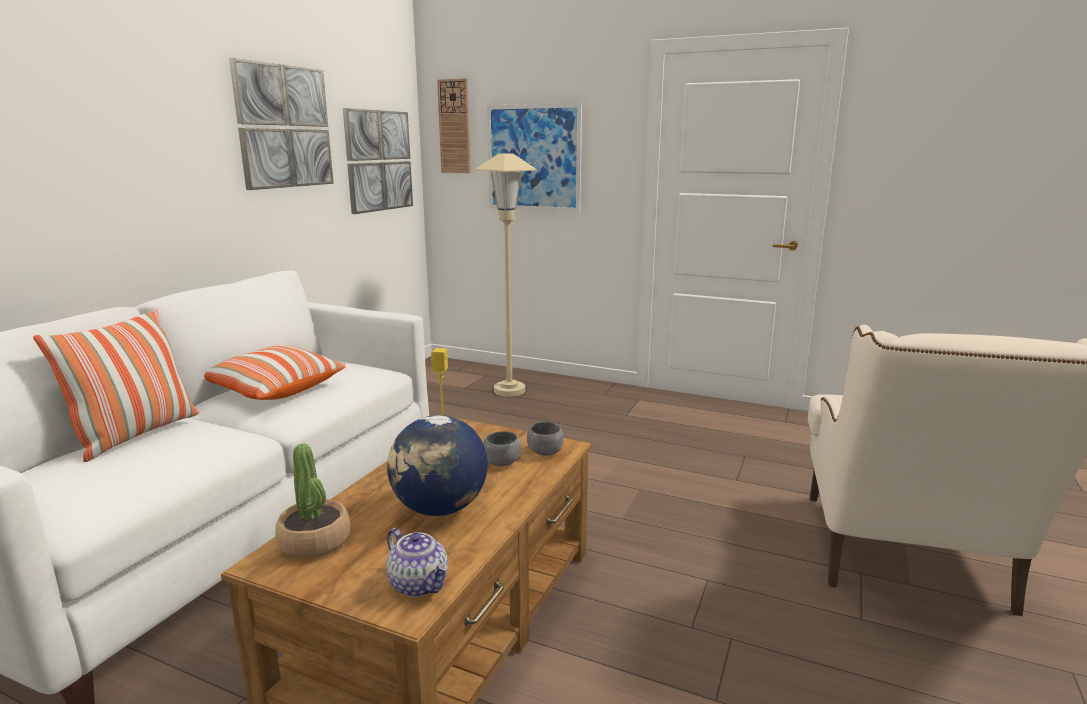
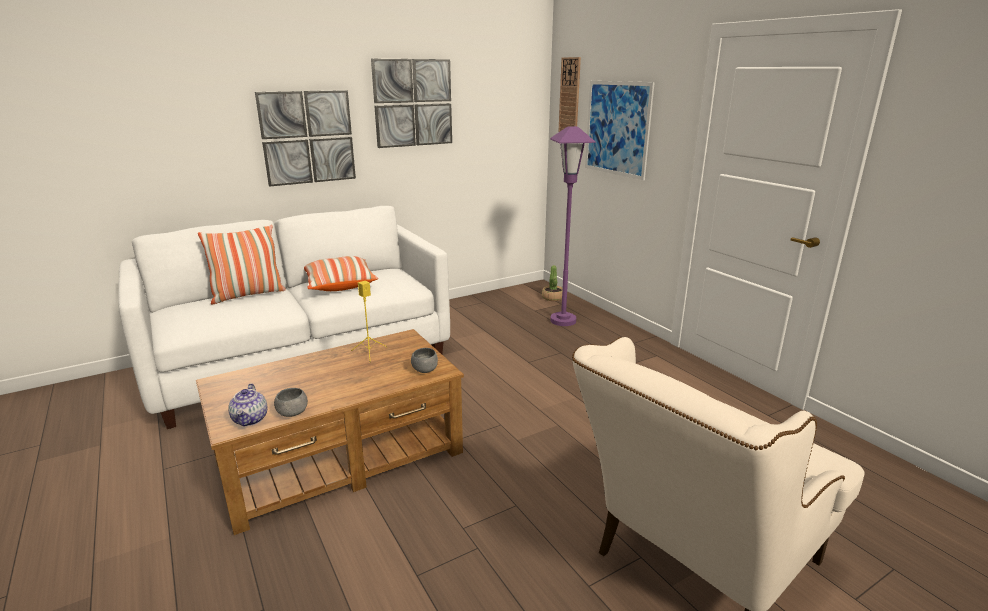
camera: 35 degrees right, 5 degrees up
(315, 541) = (245, 379): potted plant -> potted plant (553, 298)
(378, 161) = (501, 124): picture -> picture (307, 137)
(440, 509) = (319, 384): globe -> none
(502, 462) = (391, 368): grey bowl -> grey bowl (292, 413)
(509, 390) = (563, 320): beige floor lamp -> purple floor lamp

